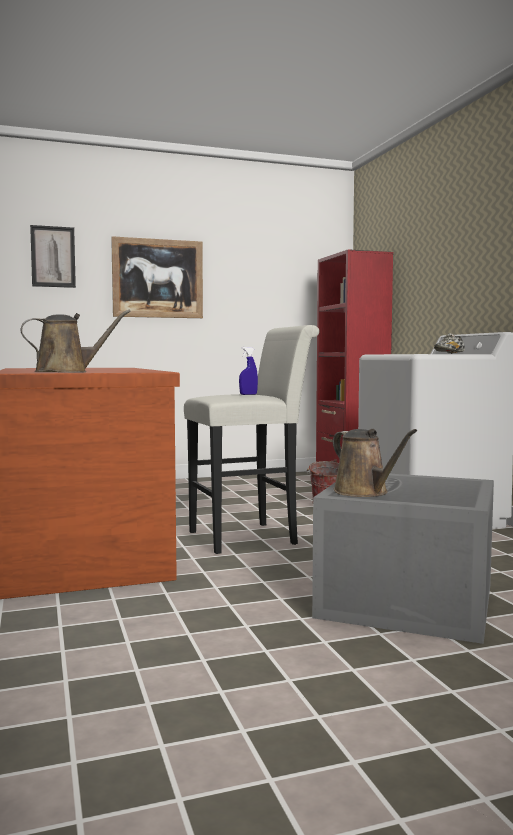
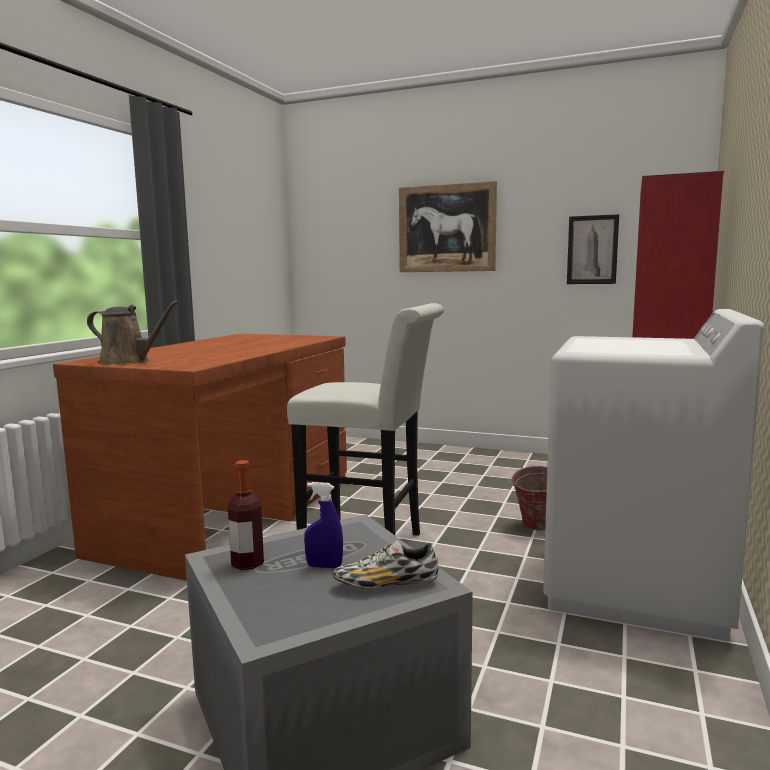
camera: 40 degrees right, 5 degrees up
(53, 256) = (346, 214): picture -> picture (592, 250)
(248, 394) = (356, 388): blue spray bottle -> blue spray bottle (324, 566)
(364, 492) = (247, 563): brown watering can -> bottle
(449, 353) = (643, 351): shoe -> shoe (386, 585)

